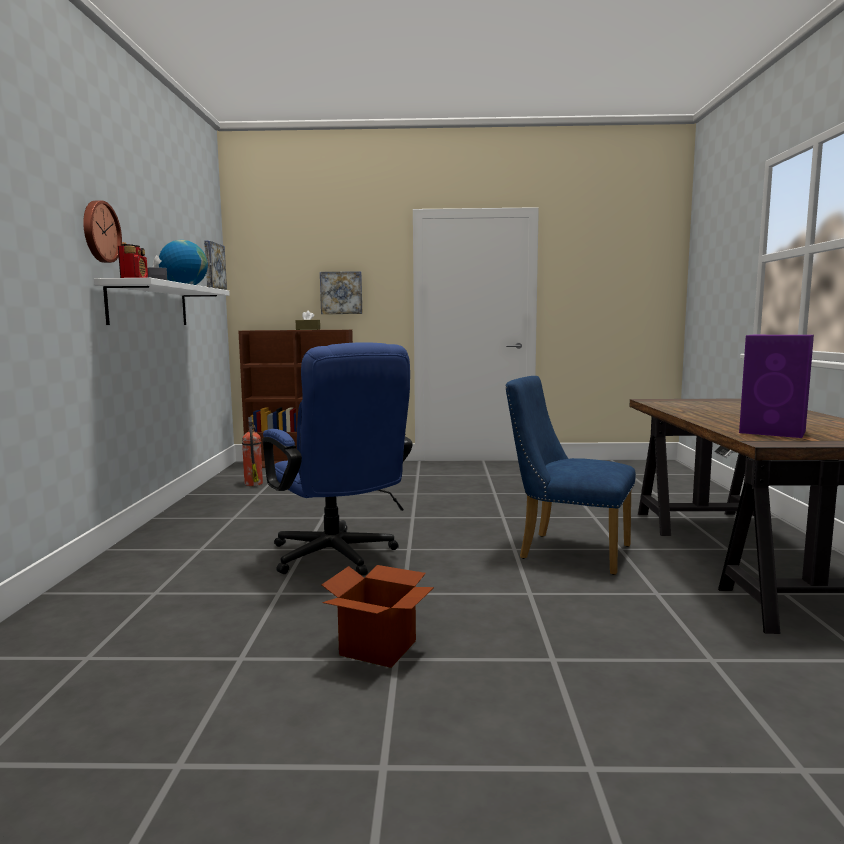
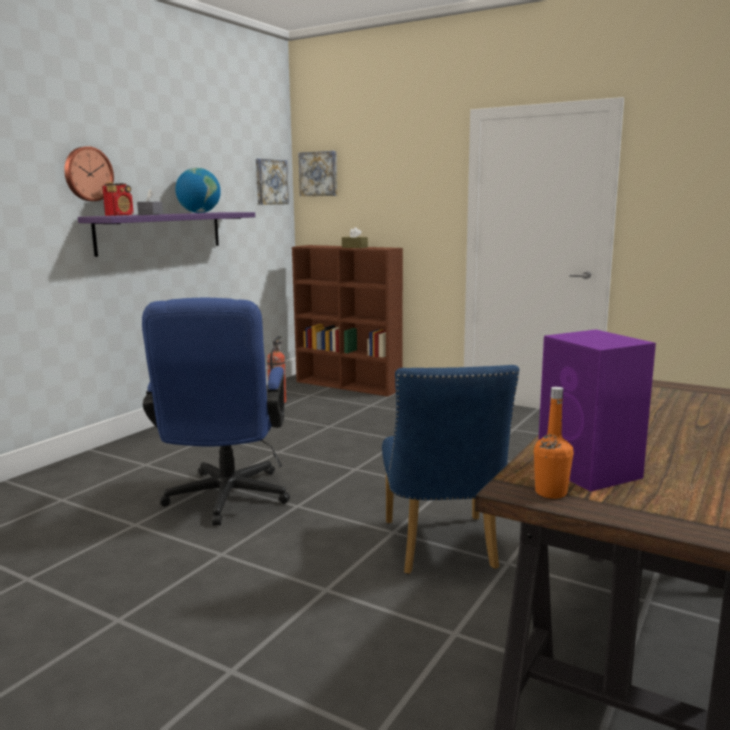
camera: 30 degrees right, 5 degrees up
(149, 305) = (160, 232): white shelf -> purple shelf
(341, 293) = (394, 207): picture -> picture (319, 174)
(377, 648) = (121, 604): cardboard box -> none
(566, 551) = (442, 549): blue chair -> blue chair turned 150 degrees counterclockwise
(787, 441) = (551, 493): none -> orange bottle

